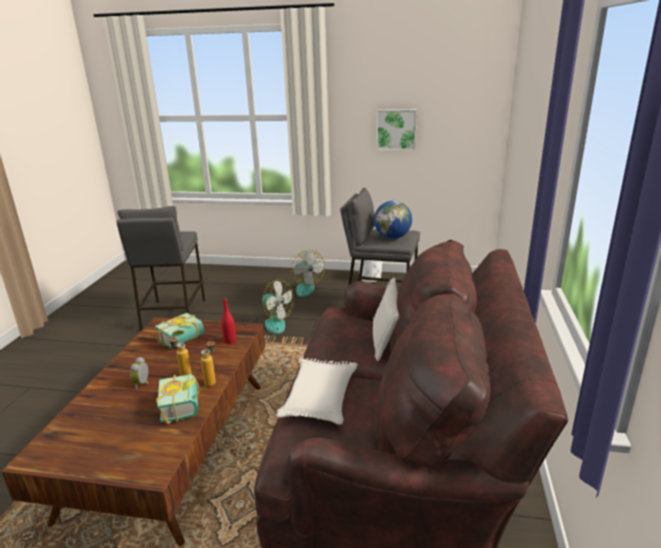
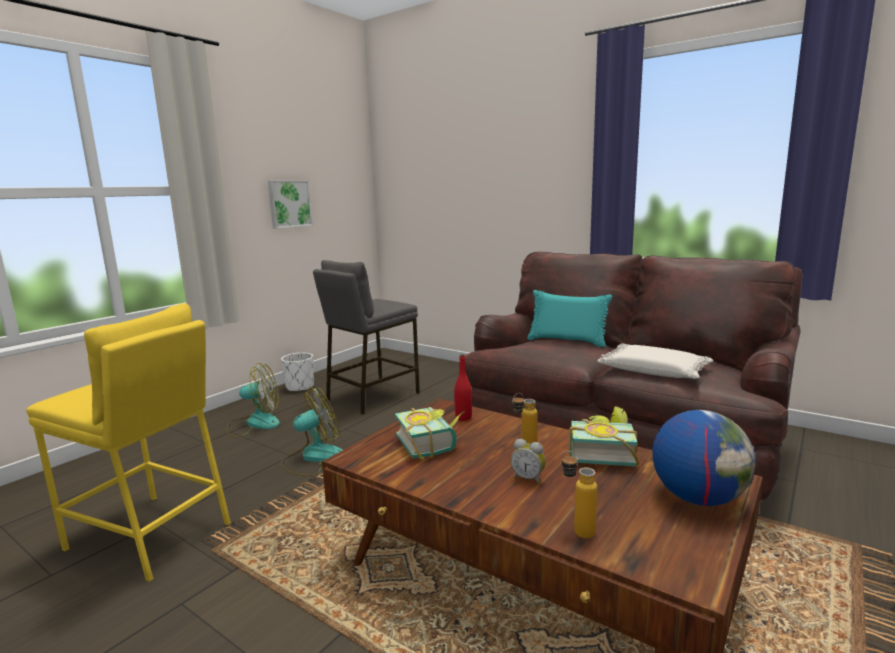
camera: 65 degrees left, 10 degrees down
(173, 315) = (150, 536): grey stool -> yellow stool
(212, 380) = (551, 434): bottle -> bottle (576, 529)
(385, 339) = (567, 341): white pillow -> turquoise pillow
(392, 237) = (382, 303): globe -> globe (698, 498)

